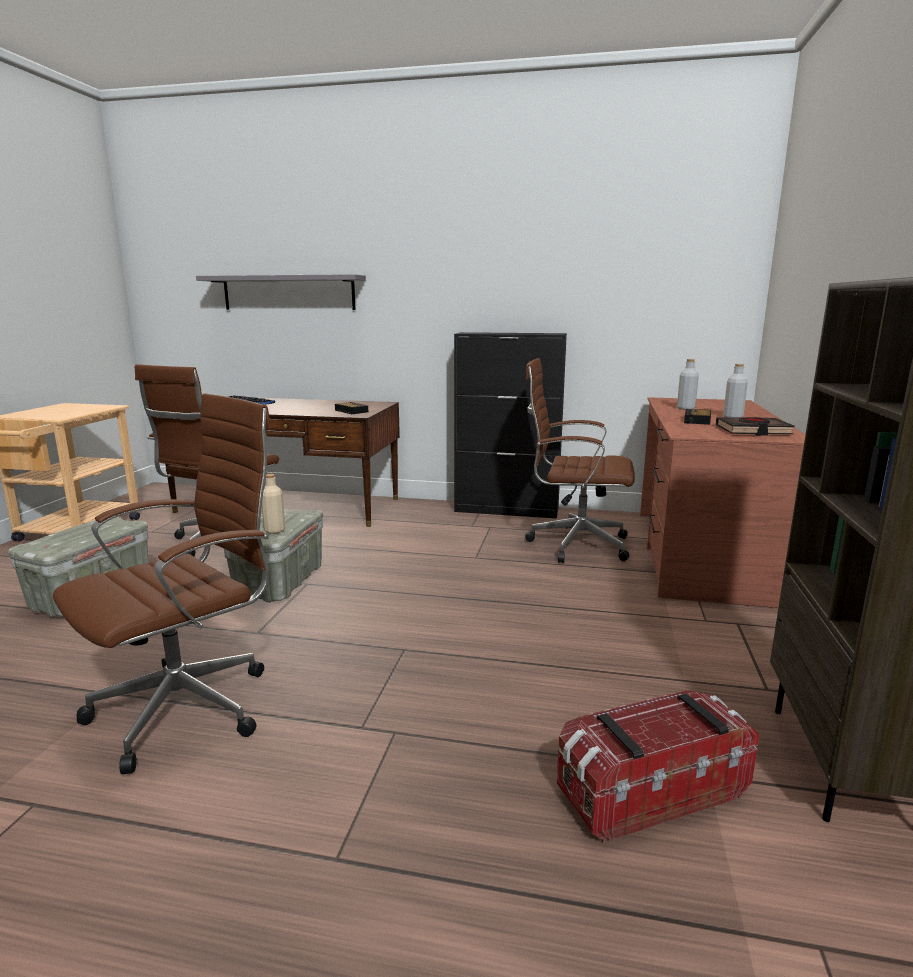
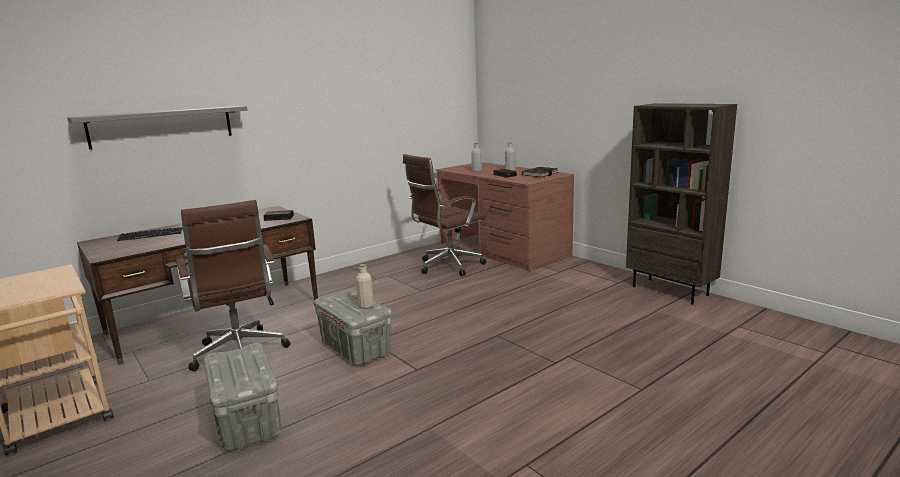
camera: 50 degrees left, 0 degrees up
(190, 706) = (479, 404): brown office chair -> none
(507, 510) = (372, 264): black cabinet -> none
(649, 791) = (655, 322): storage box -> none

